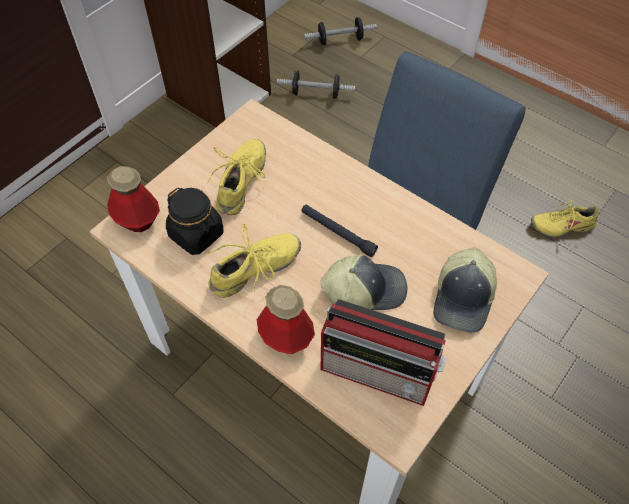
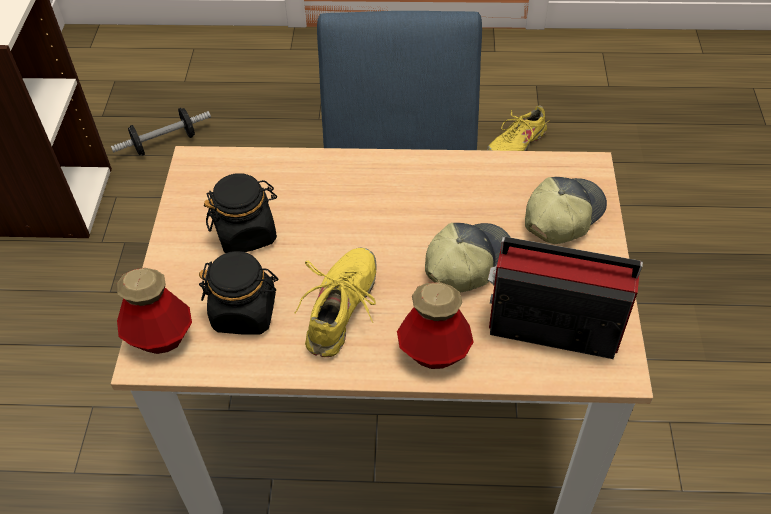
camera: 35 degrees left, 5 degrees down
(242, 182) = (246, 233): yellow shoe -> black jar
(337, 233) = (392, 225): black flashlight -> none
(340, 40) = (147, 74): dumbbell -> none
(379, 373) = (550, 327): radio -> radio turned 150 degrees counterclockwise
(464, 298) = (562, 215): cap -> cap turned 120 degrees counterclockwise

